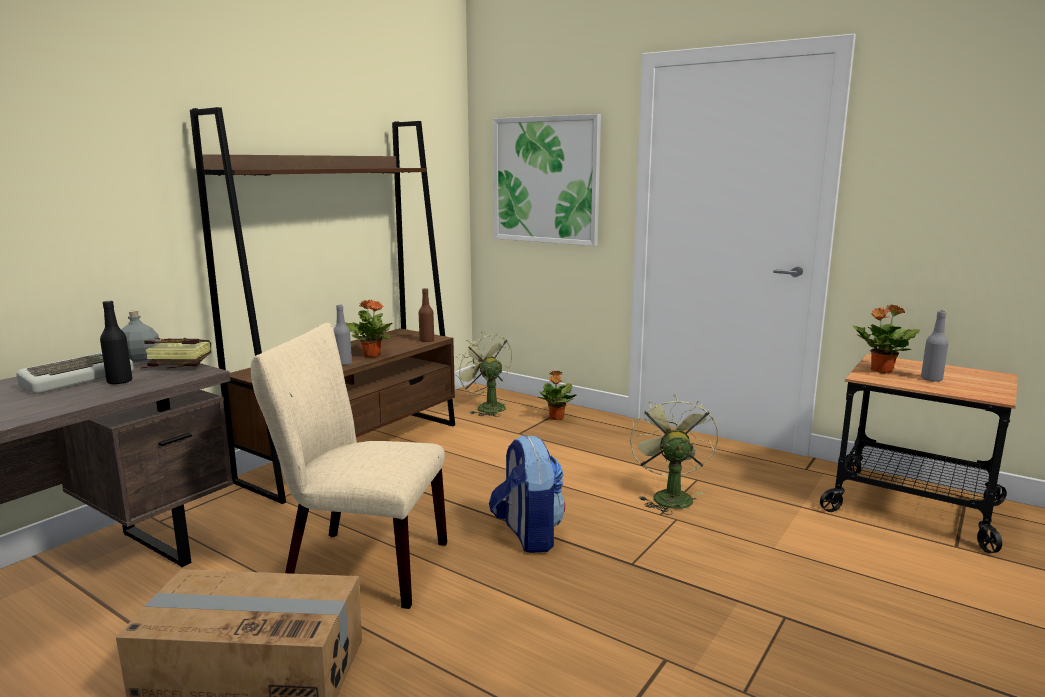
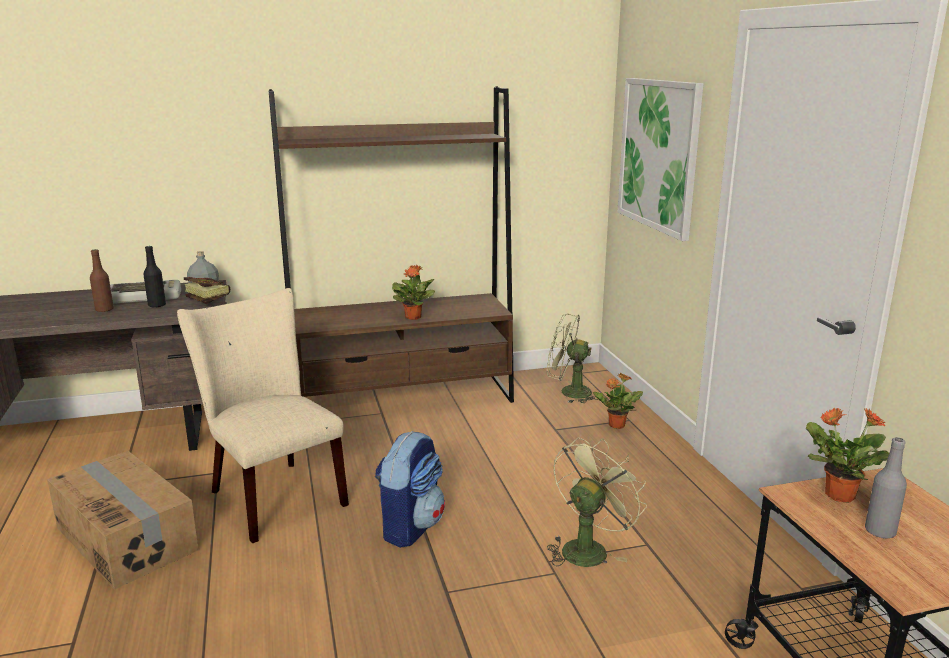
camera: 40 degrees right, 5 degrees up
(343, 363) = (378, 320): grey bottle -> none
(427, 341) = (483, 313): brown bottle -> brown bottle (104, 310)
(486, 407) = (568, 392): green fan -> green fan turned 75 degrees counterclockwise

